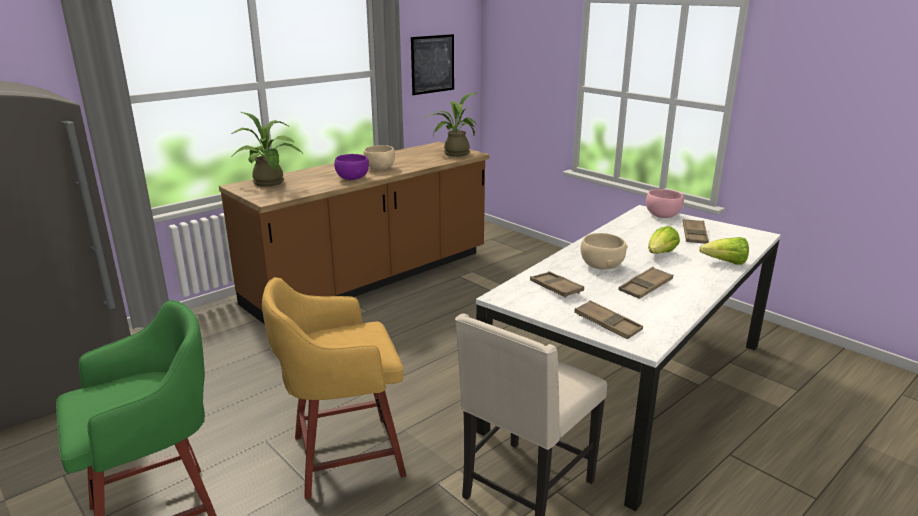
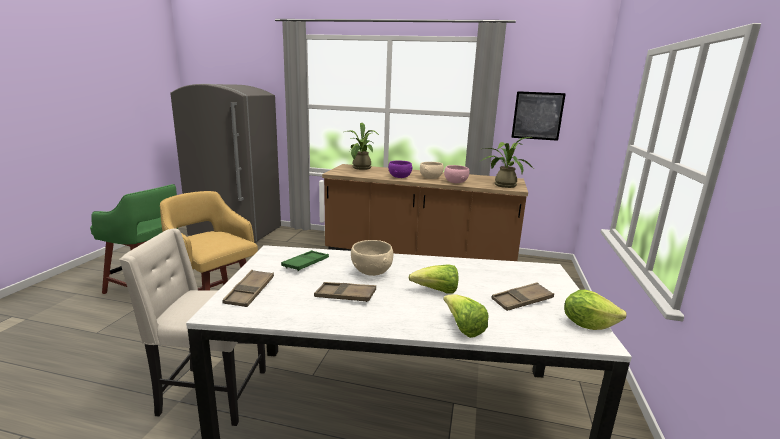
camera: 55 degrees right, 5 degrees down
(556, 288) = (306, 263): brown tray -> green tray
(662, 216) = (548, 278): pink bowl -> pink bowl (455, 182)
(739, 230) = (587, 324): none -> lettuce

